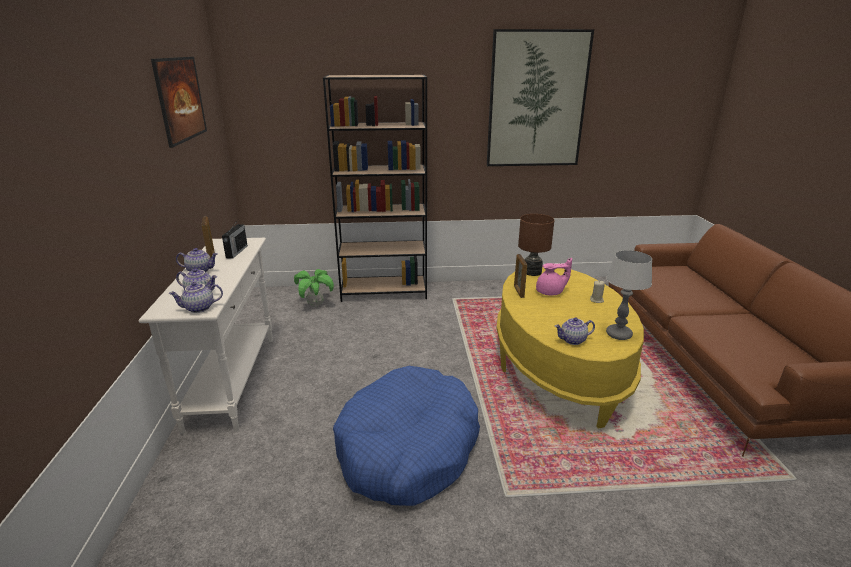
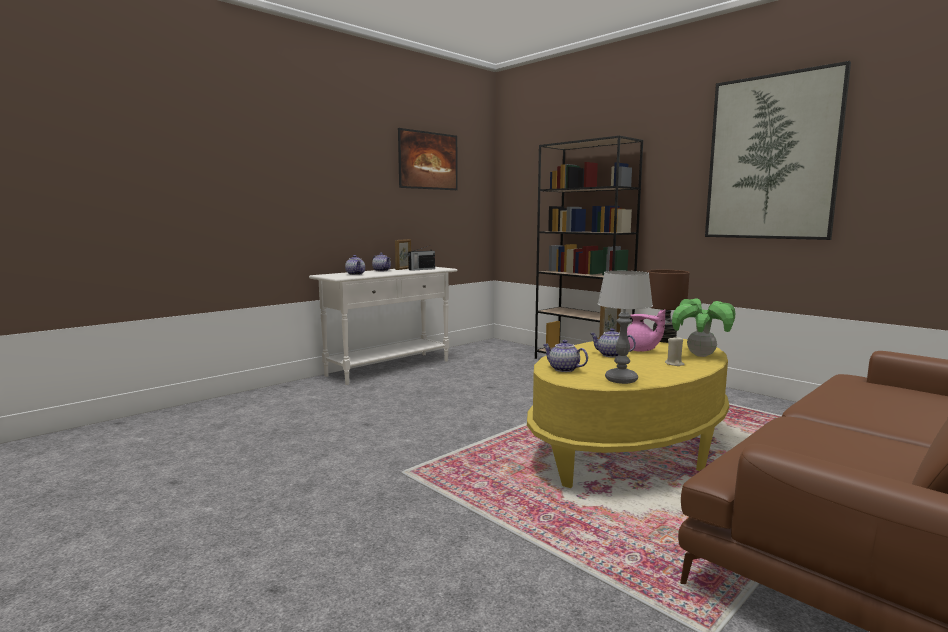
camera: 50 degrees right, 15 degrees down
(199, 308) = (337, 276): teapot -> teapot (611, 355)
(315, 305) = (513, 355): potted plant -> potted plant (700, 355)
(408, 448) = (404, 427): blue dog bed -> none

